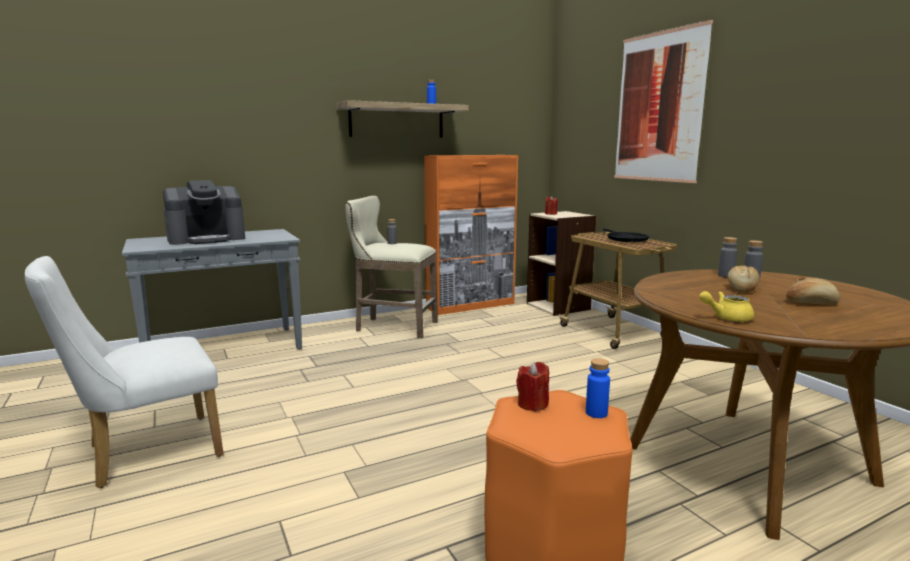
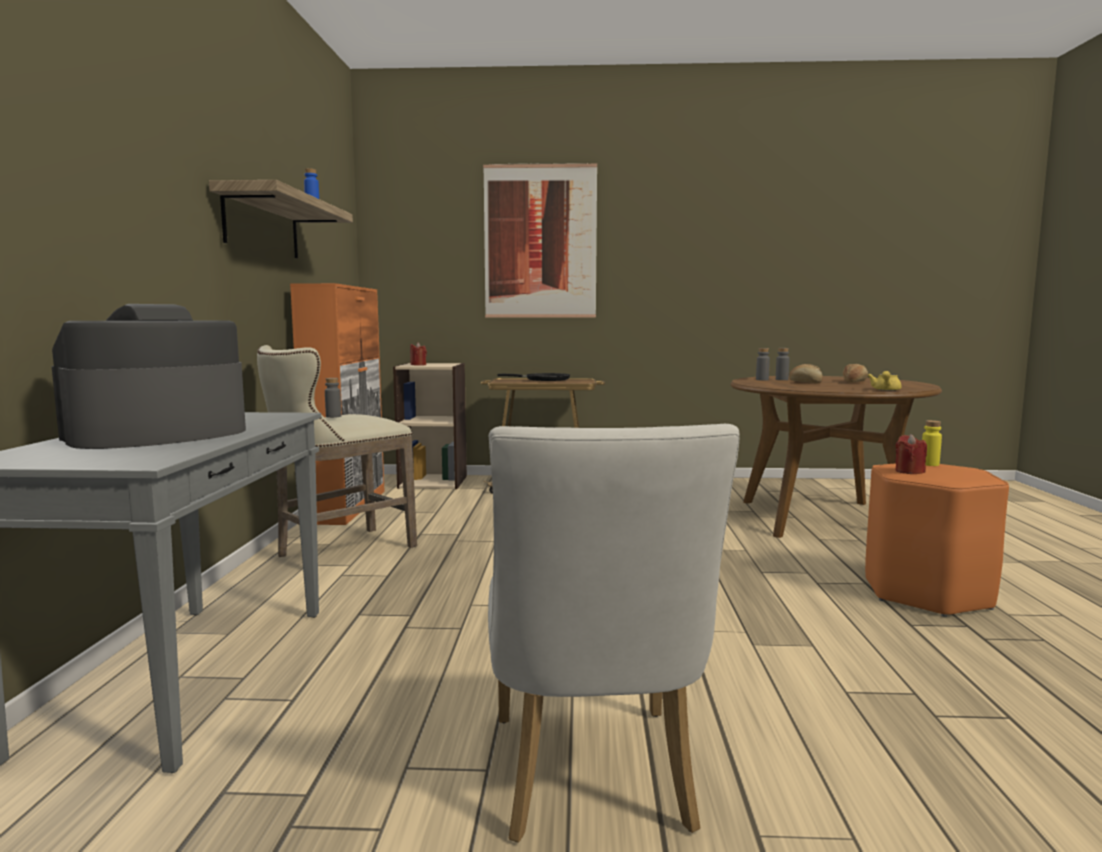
camera: 60 degrees left, 5 degrees down
(207, 239) = (156, 435): coffee machine -> coffee machine turned 135 degrees counterclockwise
(596, 413) = (929, 464): blue bottle -> yellow bottle

